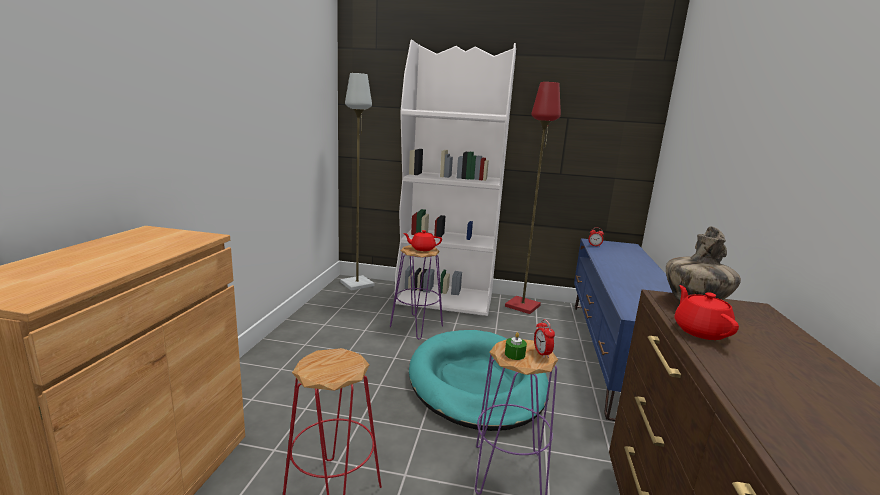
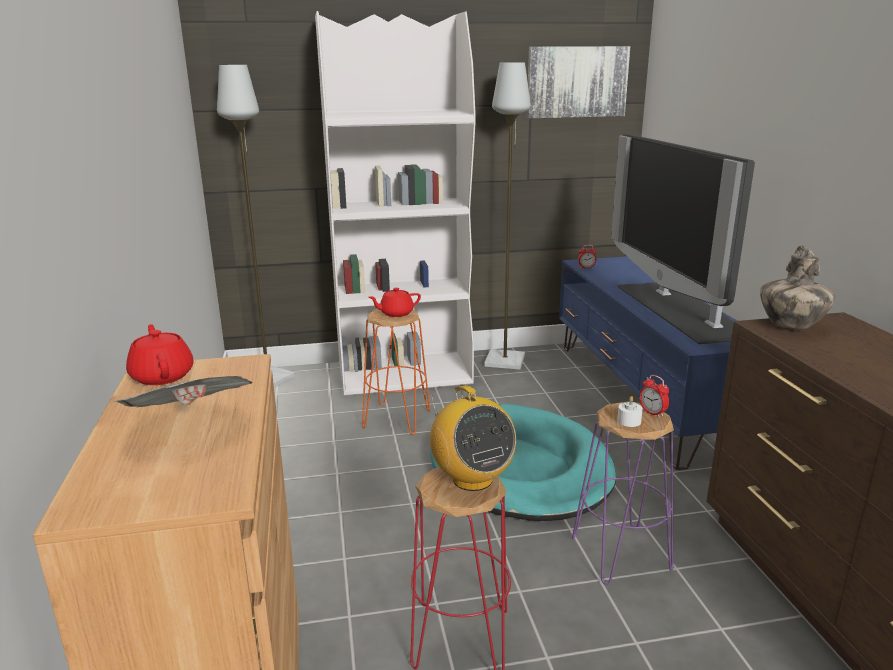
camera: 20 degrees left, 5 degrees up
(105, 259) = (191, 424): none -> newspaper
(343, 363) = (472, 479): none -> radio
(416, 326) = (397, 419): purple stool -> orange stool
(514, 354) = (629, 421): green candle -> white candle
(523, 306) = (505, 361): red floor lamp -> grey floor lamp
(607, 103) = (576, 82): none -> picture
(644, 286) = (679, 310): none -> television
(700, 331) = (822, 355): red teapot -> red teapot (162, 376)

